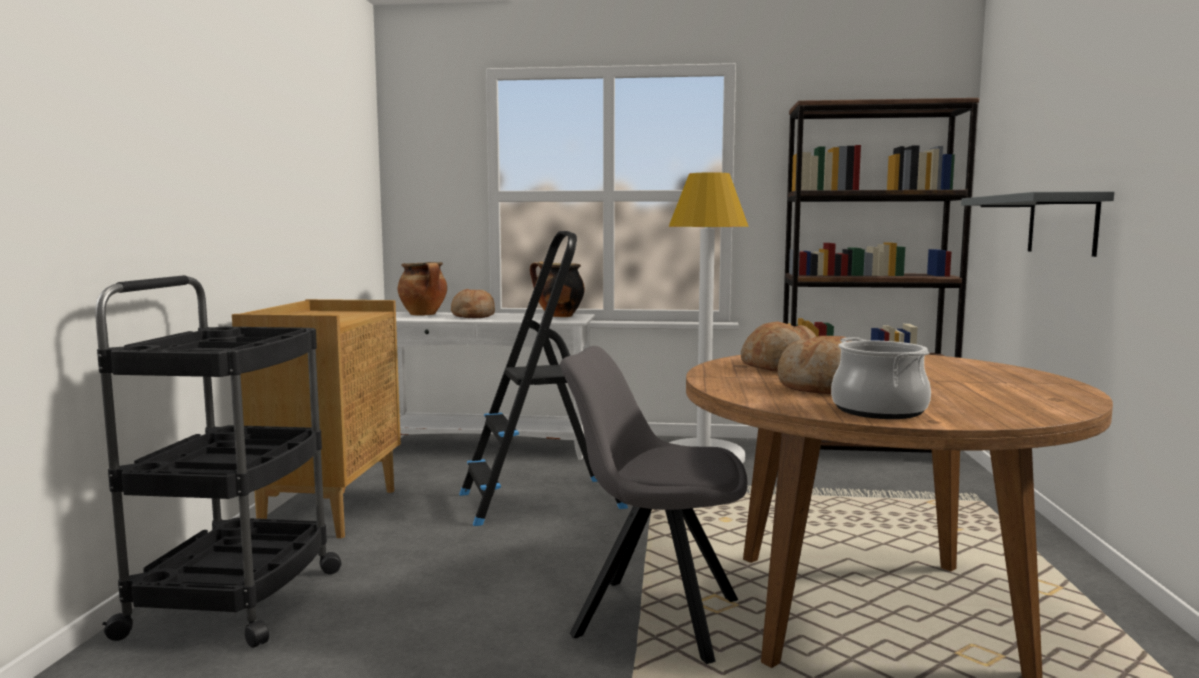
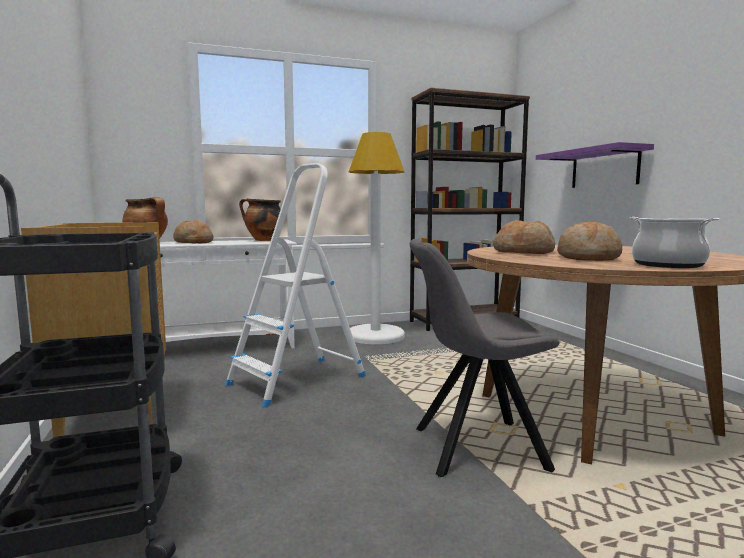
camera: 25 degrees left, 0 degrees up
(539, 501) = (296, 380): black step ladder -> white step ladder
(1062, 224) = (604, 168): grey shelf -> purple shelf

